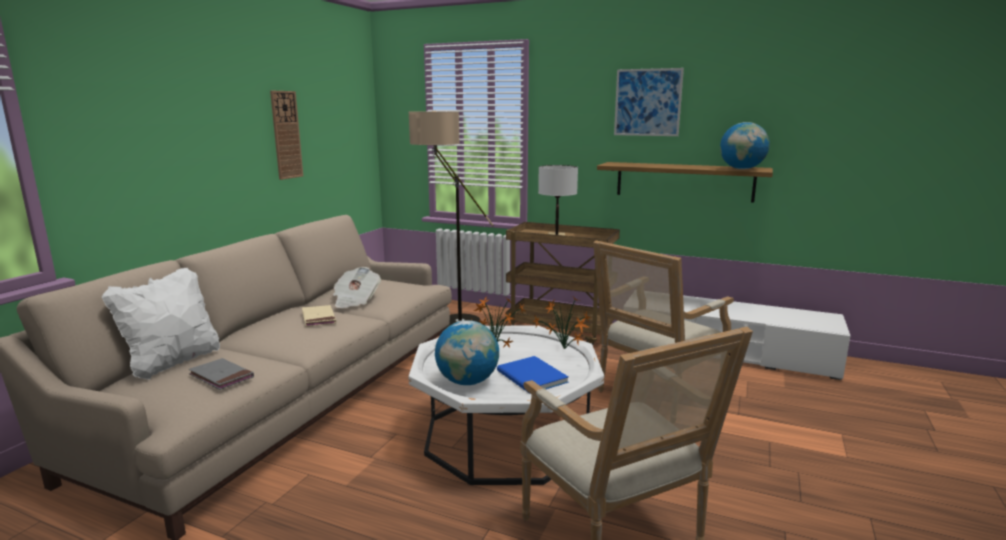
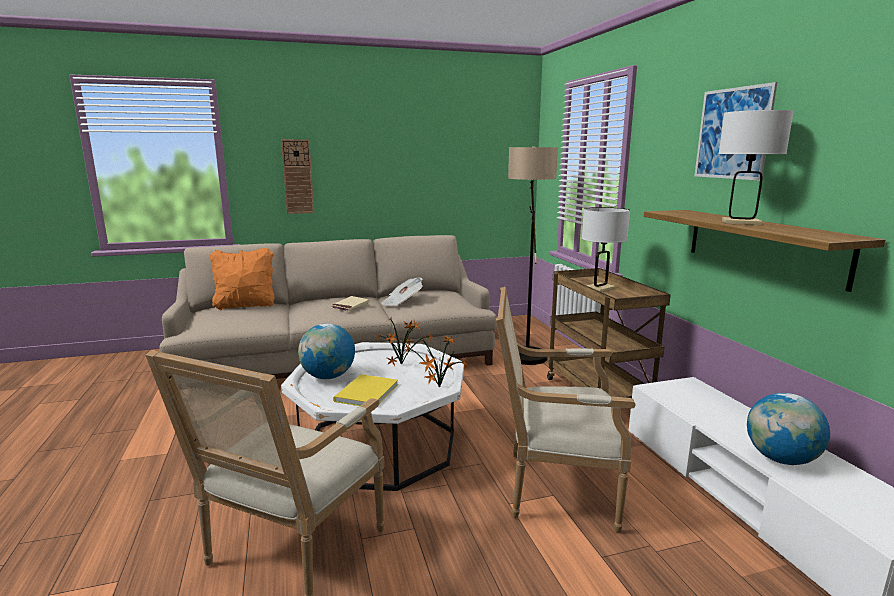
camera: 50 degrees right, 0 degrees up
(173, 362) = (245, 306): white pillow -> orange pillow
(221, 376) = (238, 319): grey book -> none
(286, 135) = (424, 166): wall clock -> wall clock (298, 177)
(531, 377) = (364, 393): blue book -> yellow book
(685, 166) = (741, 222): none -> white table lamp
(742, 169) = (806, 234): globe -> globe (780, 459)

